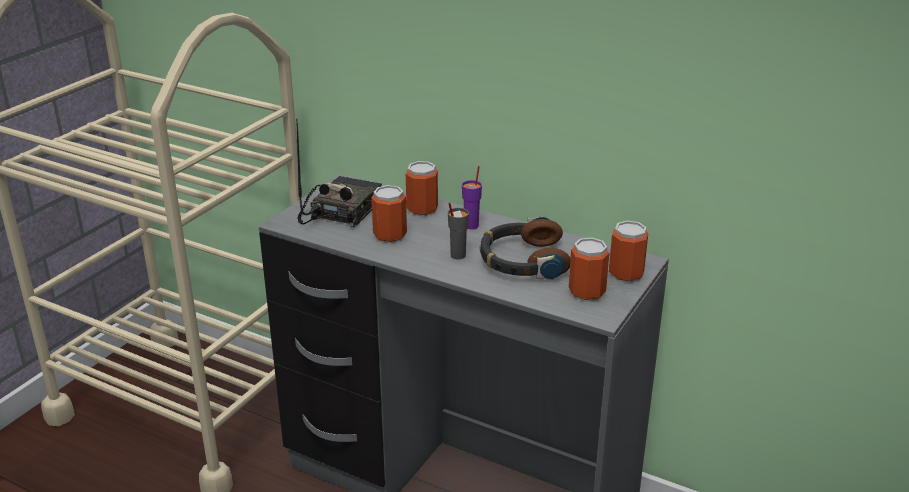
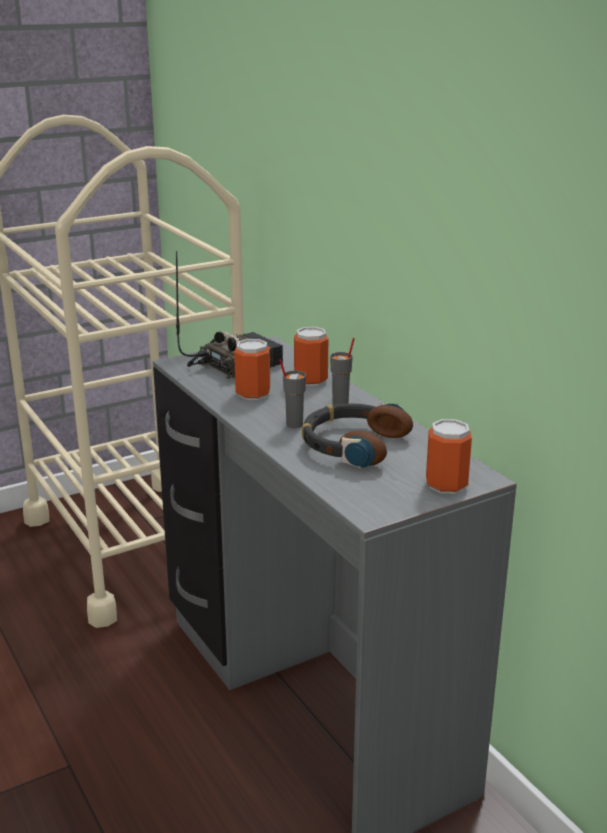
camera: 30 degrees right, 5 degrees down
(472, 225) = (341, 403): purple cup -> grey cup
(586, 292) = (381, 489): can -> none

